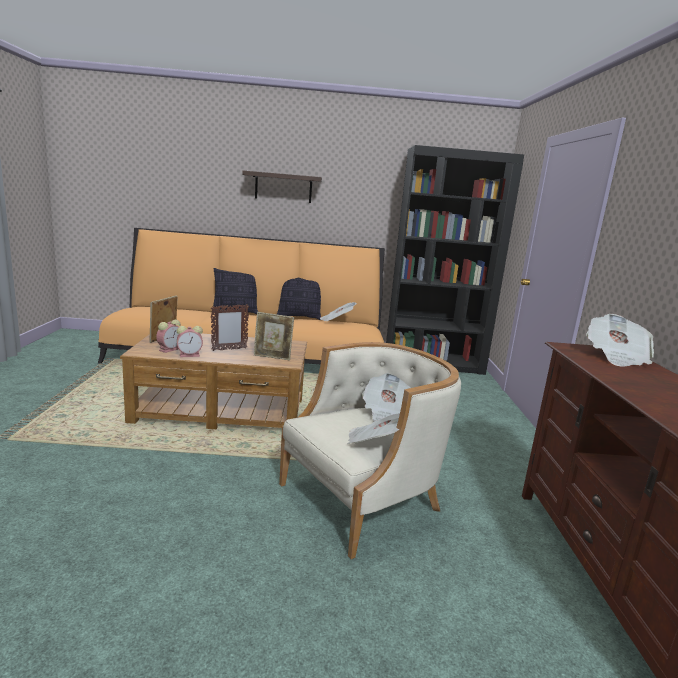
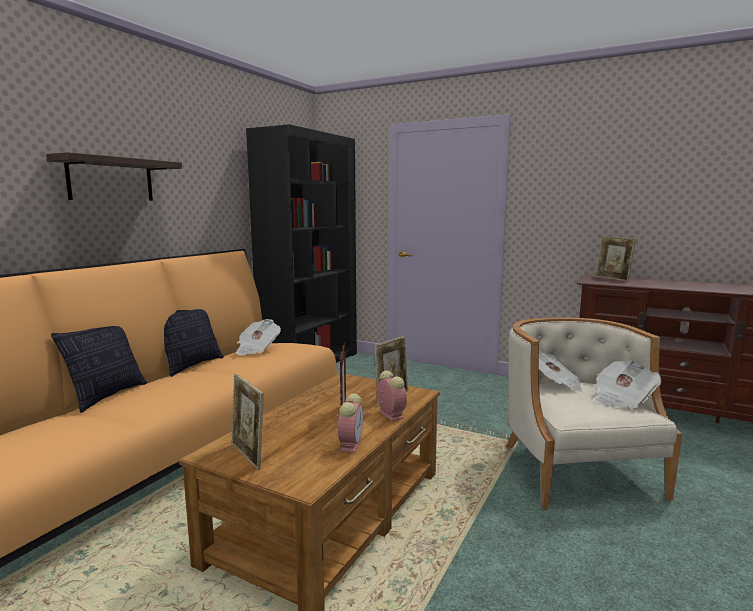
camera: 60 degrees left, 5 degrees down
(170, 349) = (310, 456): alarm clock -> alarm clock (390, 414)
(616, 357) = (612, 279): newspaper -> picture frame

